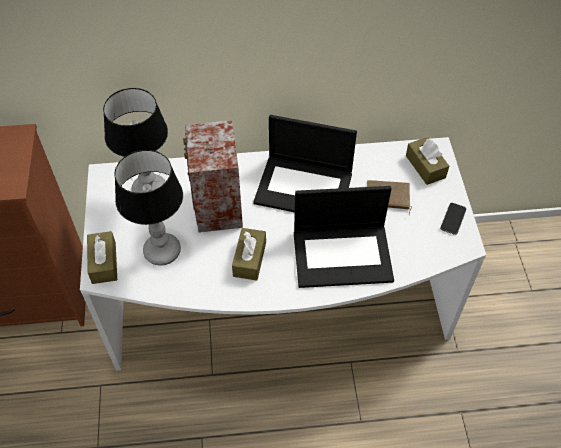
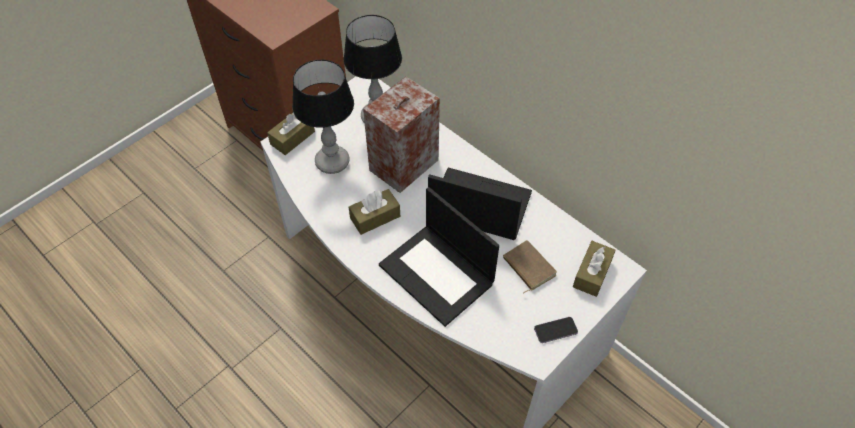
camera: 50 degrees right, 0 degrees up
(305, 187) = (478, 205): laptop -> laptop turned 135 degrees clockwise

